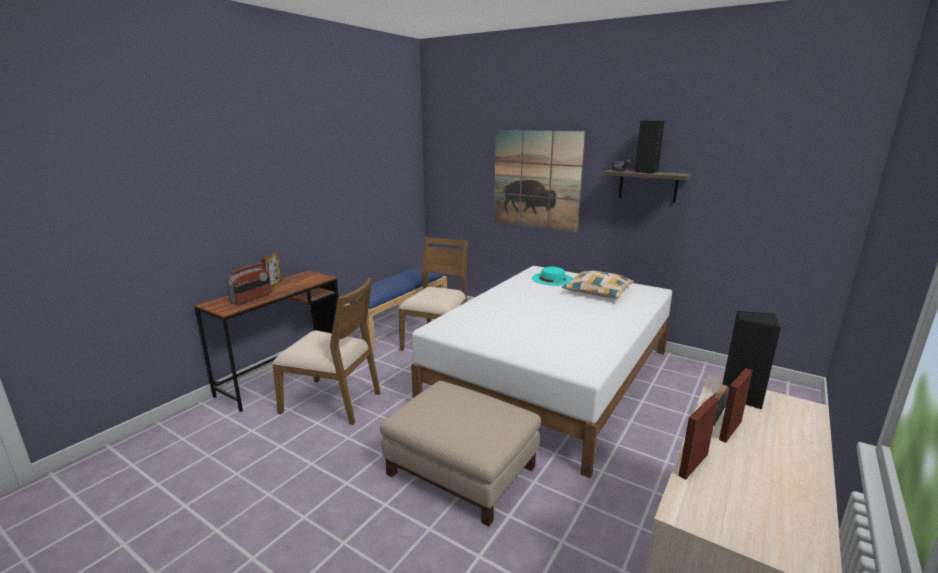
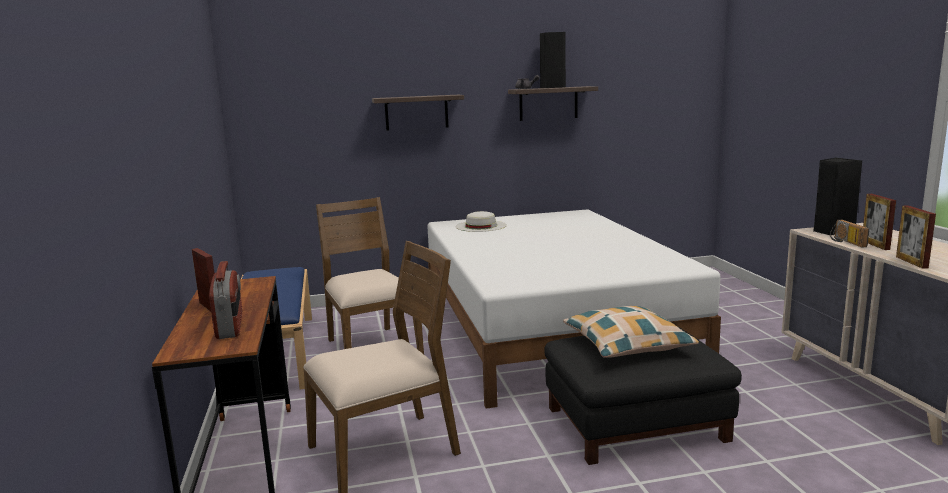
camera: 45 degrees left, 5 degrees down
(462, 470) = (635, 423): beige ottoman -> black ottoman
(536, 180) = (416, 112): picture -> shelf
(552, 279) = (481, 226): turquoise hat -> white hat
(598, 291) = (545, 224): pillow -> pillow (627, 344)

